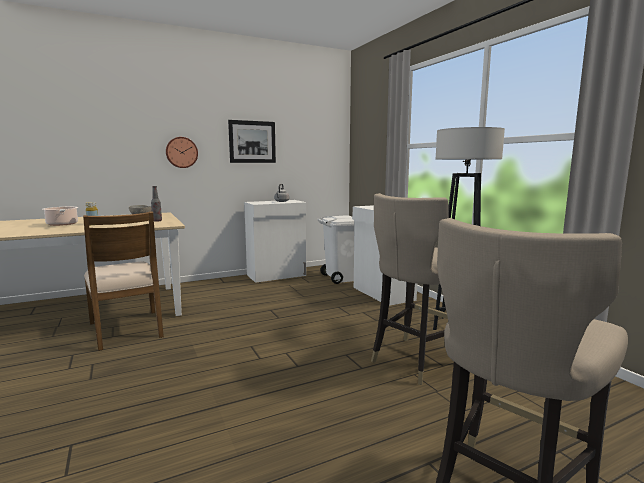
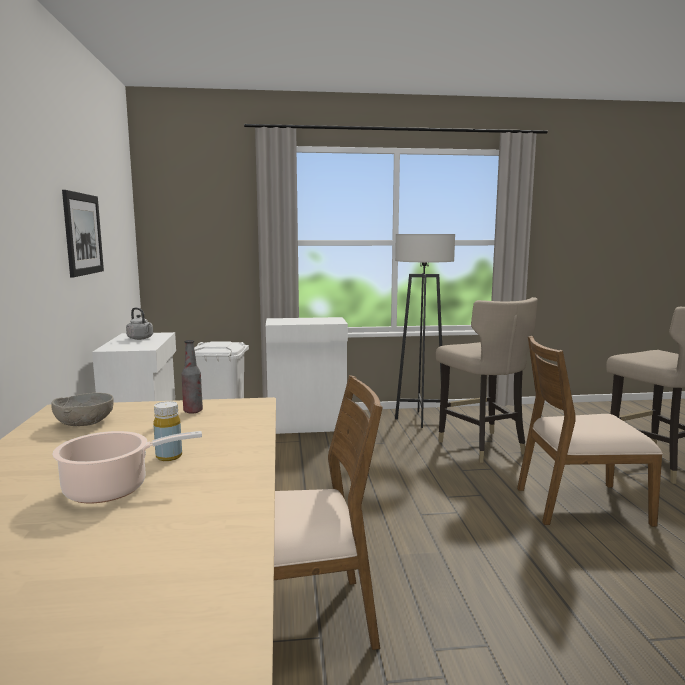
camera: 70 degrees left, 0 degrees up
(181, 152) = (26, 262): wall clock -> none
(305, 419) = (579, 504): none -> brown chair

